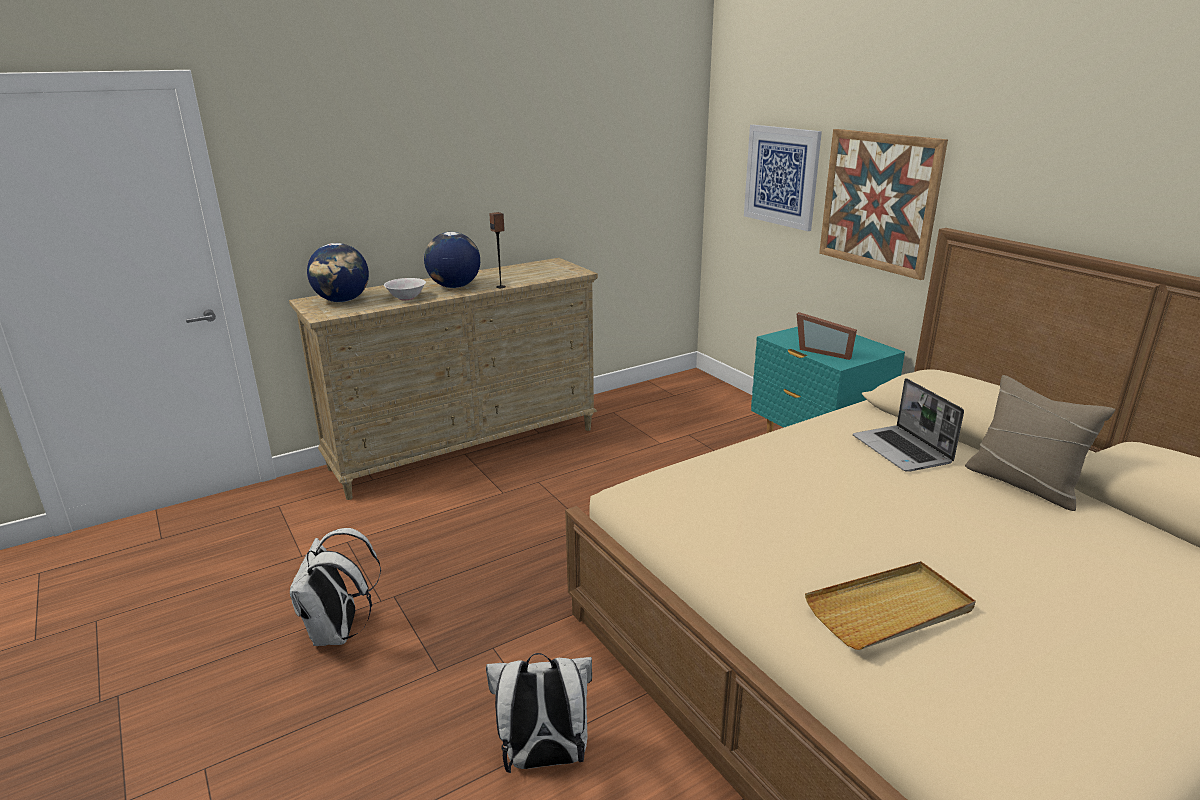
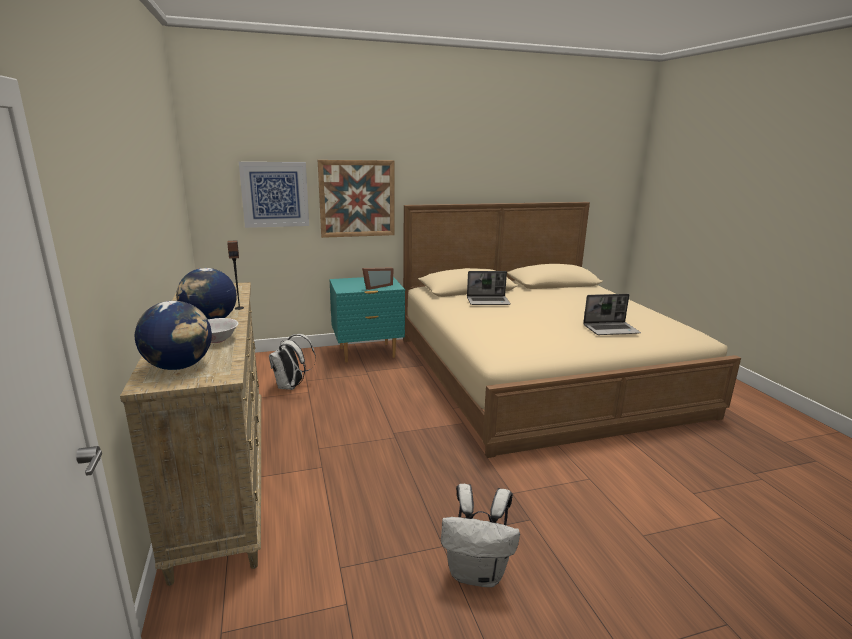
camera: 75 degrees left, 5 degrees down
(544, 758) = (604, 485): white backpack -> white backpack (291, 386)
(890, 609) = (611, 329): beige tray -> laptop
(1023, 484) = (524, 293): beige pillow -> none

